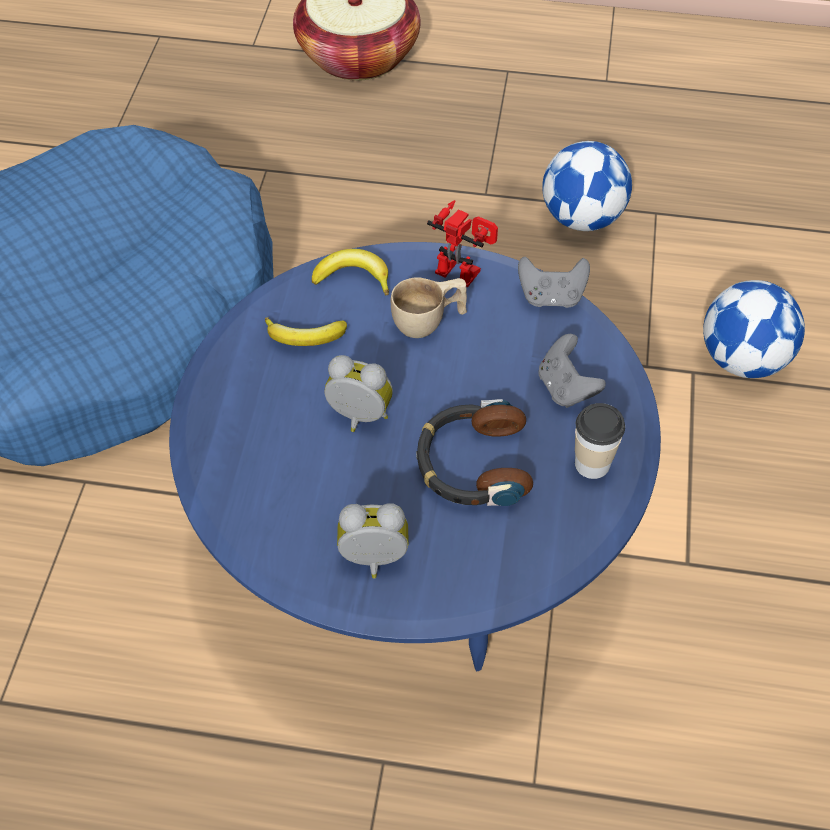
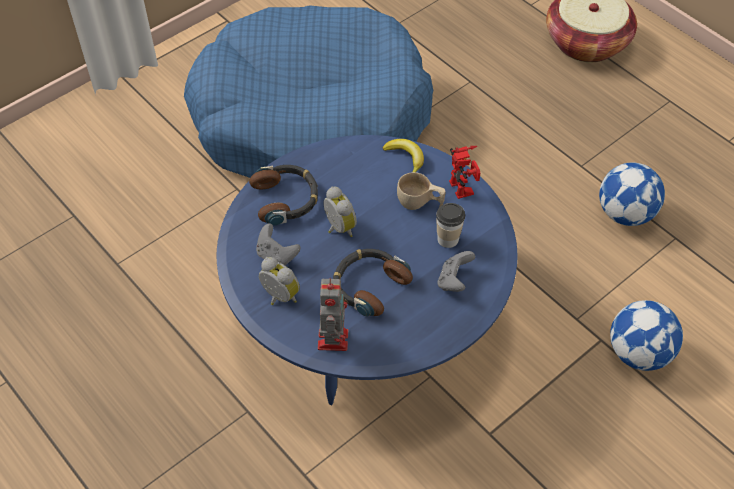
camera: 40 degrees right, 0 degrees up
(249, 426) = (286, 199): none -> headphones
(305, 338) = (352, 173): banana -> none
(498, 562) = (333, 338): none -> toy robot
(551, 297) = (496, 231): grey game controller -> grey game controller (276, 256)
(592, 463) = (427, 325): cup -> cup (448, 239)

